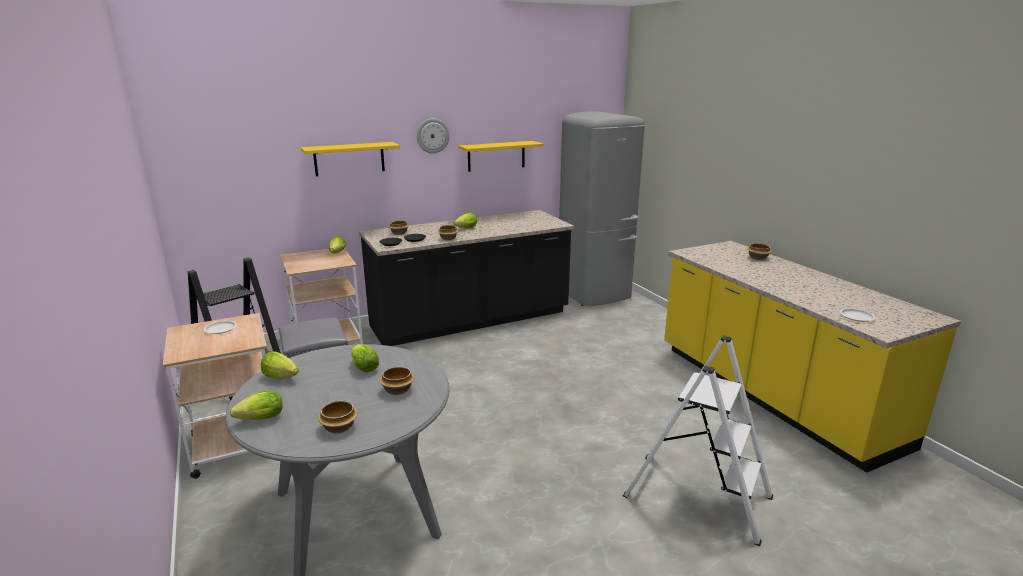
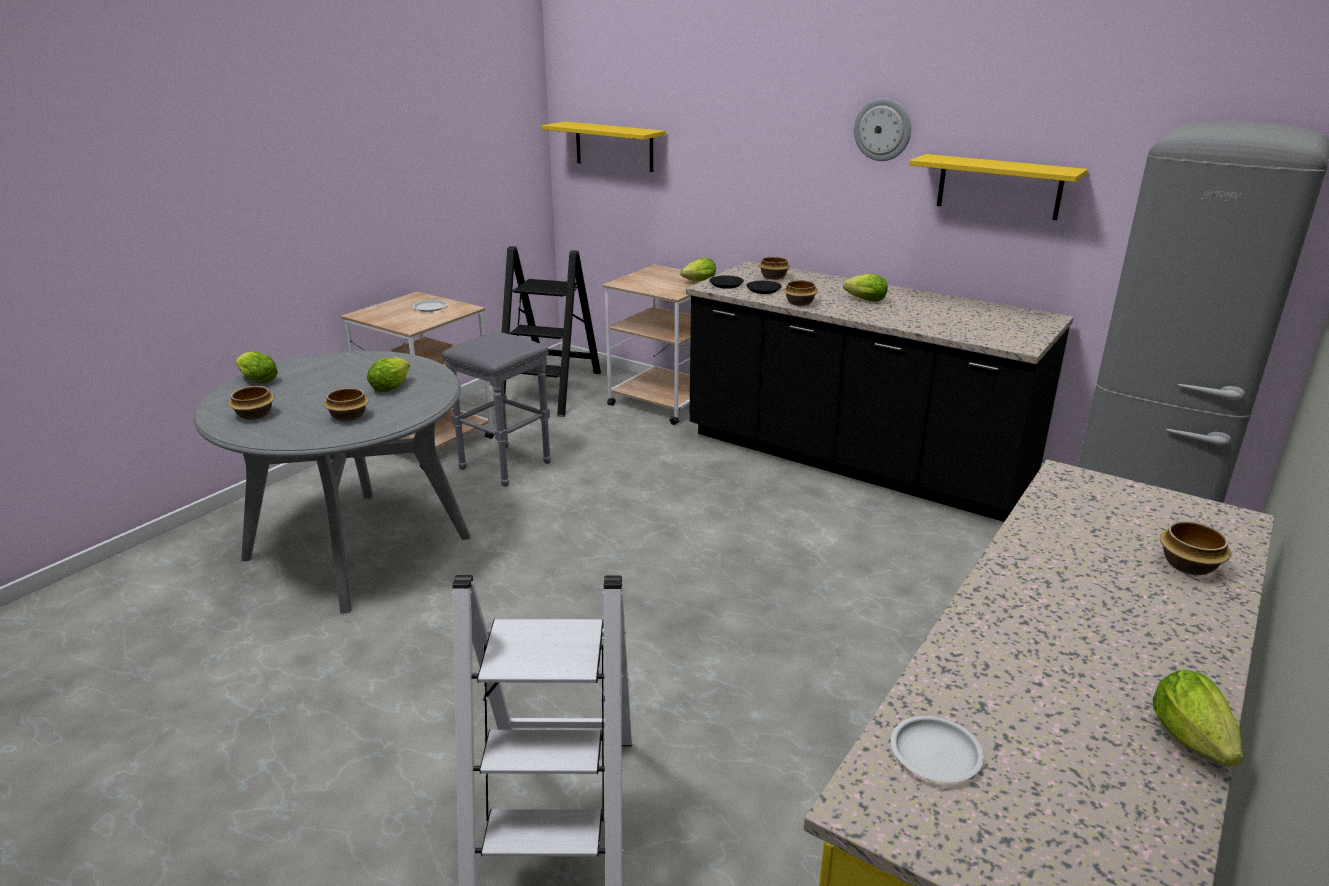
camera: 60 degrees right, 5 degrees up
(283, 378) = (344, 363): lettuce -> lettuce (1194, 745)
(349, 159) = (752, 148): yellow shelf -> yellow shelf (614, 146)

